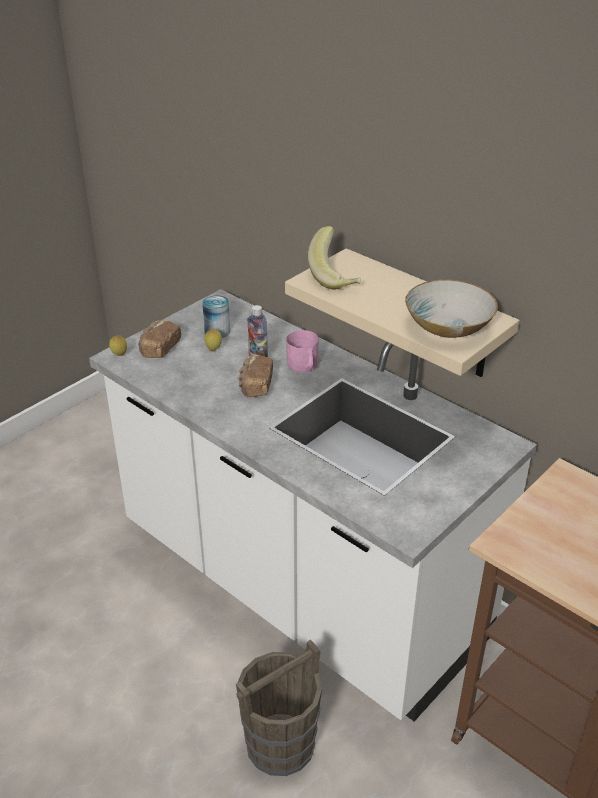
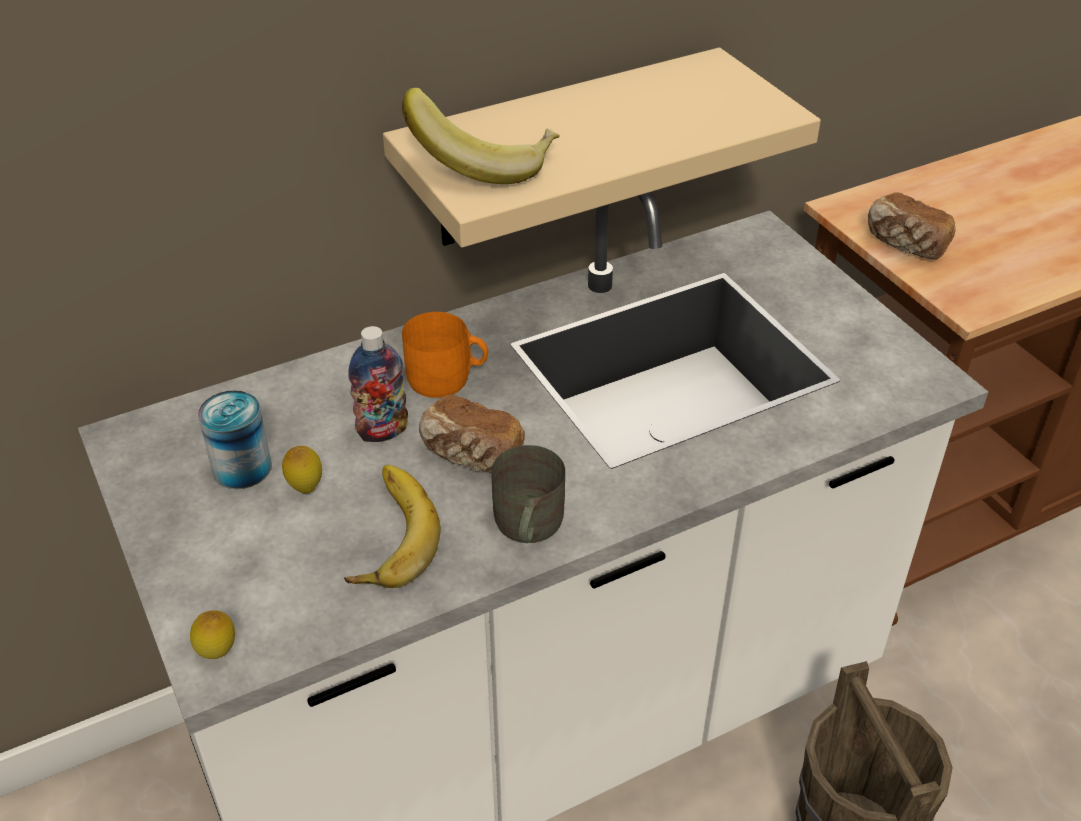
camera: 70 degrees left, 5 degrees up
(159, 349) = (242, 575): bread -> bread (905, 244)
(196, 376) = (385, 534): none -> banana
(218, 411) = (527, 526): none -> grey mug
(303, 366) = (447, 379): pink mug -> orange mug
(447, 326) = (712, 104): bowl -> none

